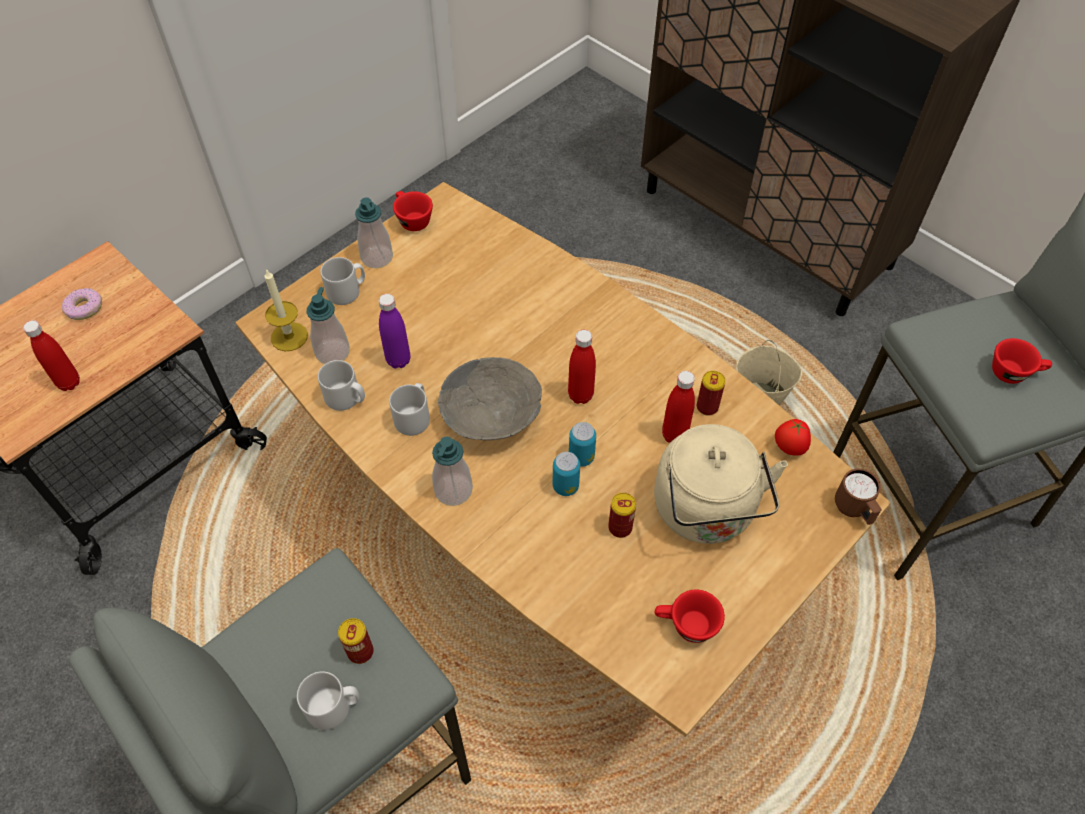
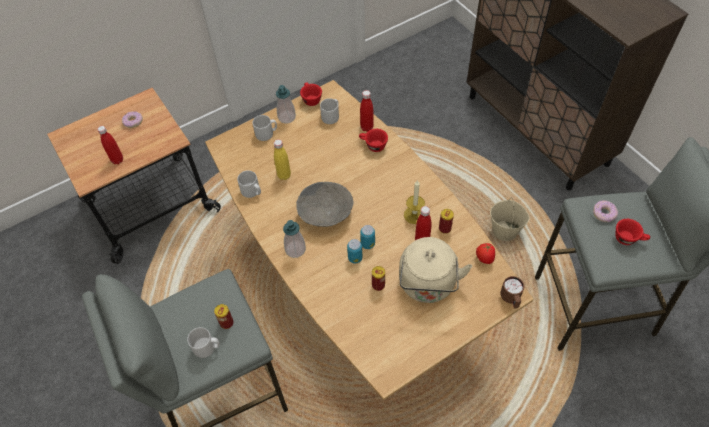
camera: 15 degrees right, 0 degrees up
(289, 336) = (230, 153): candle -> candle (414, 215)
(332, 352) = (251, 165): soap dispenser -> none
(398, 360) = (284, 175): purple bottle -> yellow bottle
(414, 417) = (284, 207): grey mug -> grey mug (331, 116)
(580, 395) = (376, 210): red bottle -> red bottle (367, 127)
(686, 625) = (399, 343): red cup -> red cup (373, 146)
(962, 337) = (604, 213): none -> donut

